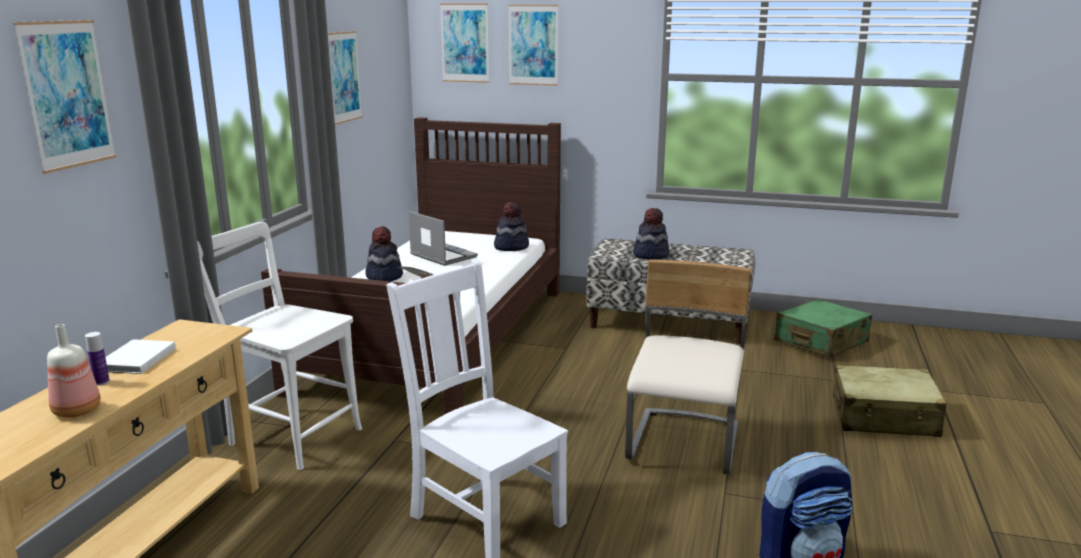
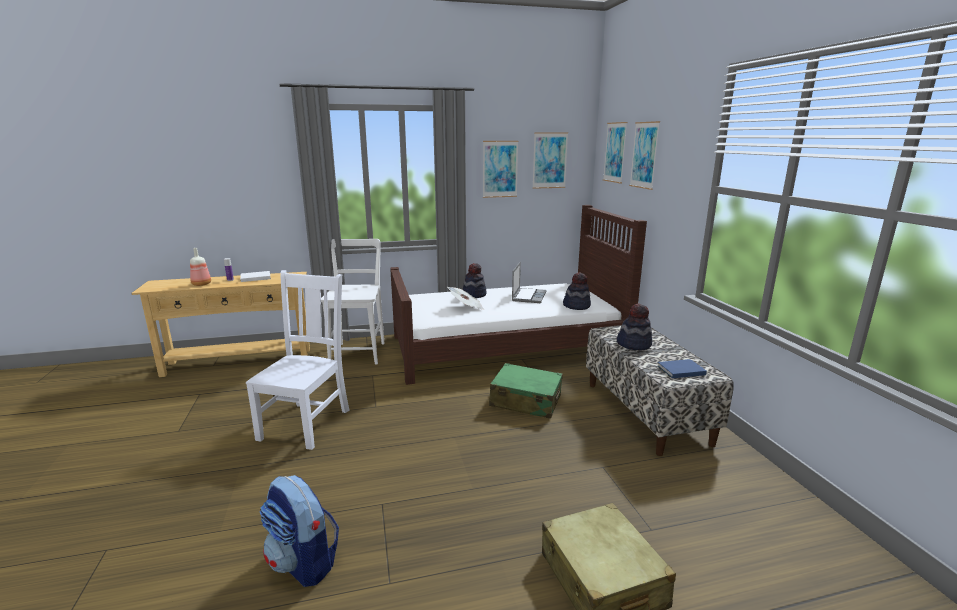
camera: 60 degrees right, 0 degrees up
(67, 94) = (269, 160): picture -> picture (549, 160)
(685, 444) = (441, 469): beige chair -> none
(721, 258) = (679, 370): none -> blue book
(821, 342) = (734, 503): green suitcase -> green suitcase (525, 401)

